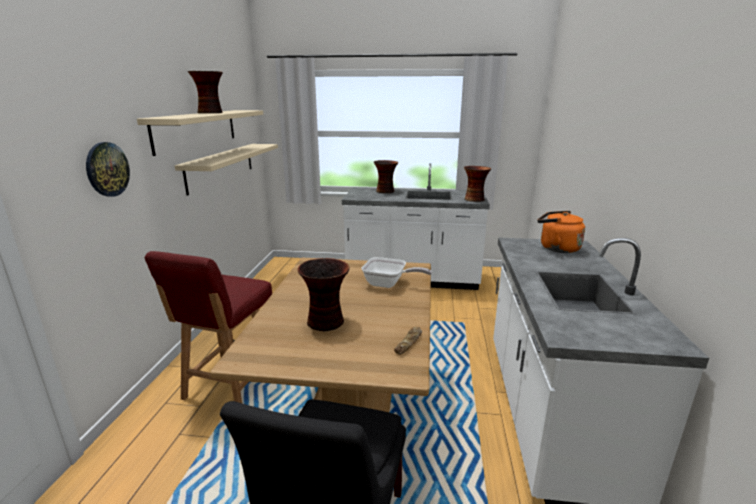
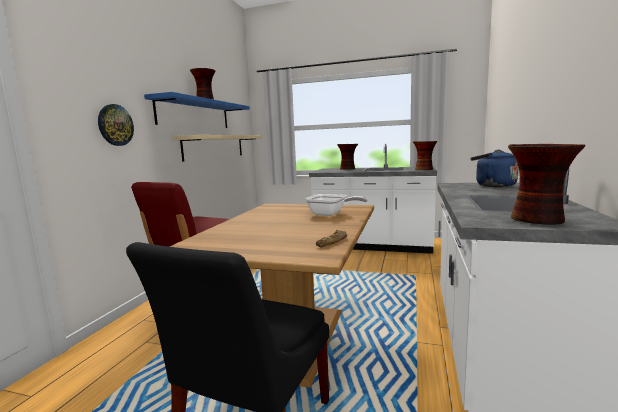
camera: 10 degrees right, 10 degrees down
(197, 129) = (195, 114): beige shelf -> blue shelf
(327, 322) = (265, 231): vase -> vase (539, 220)
(556, 248) = (492, 185): orange kettle -> blue kettle

